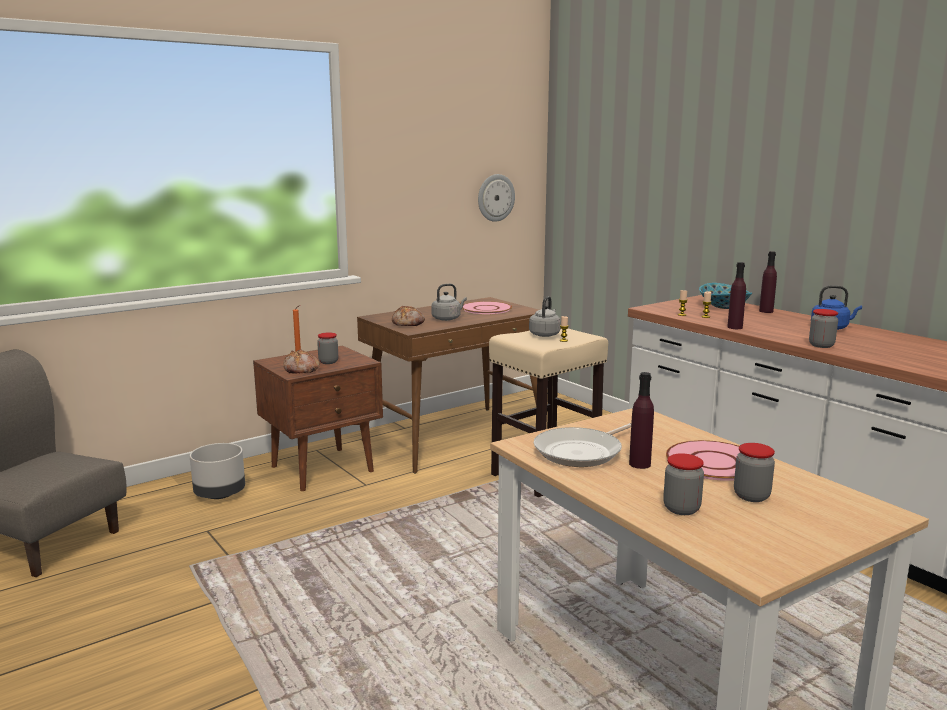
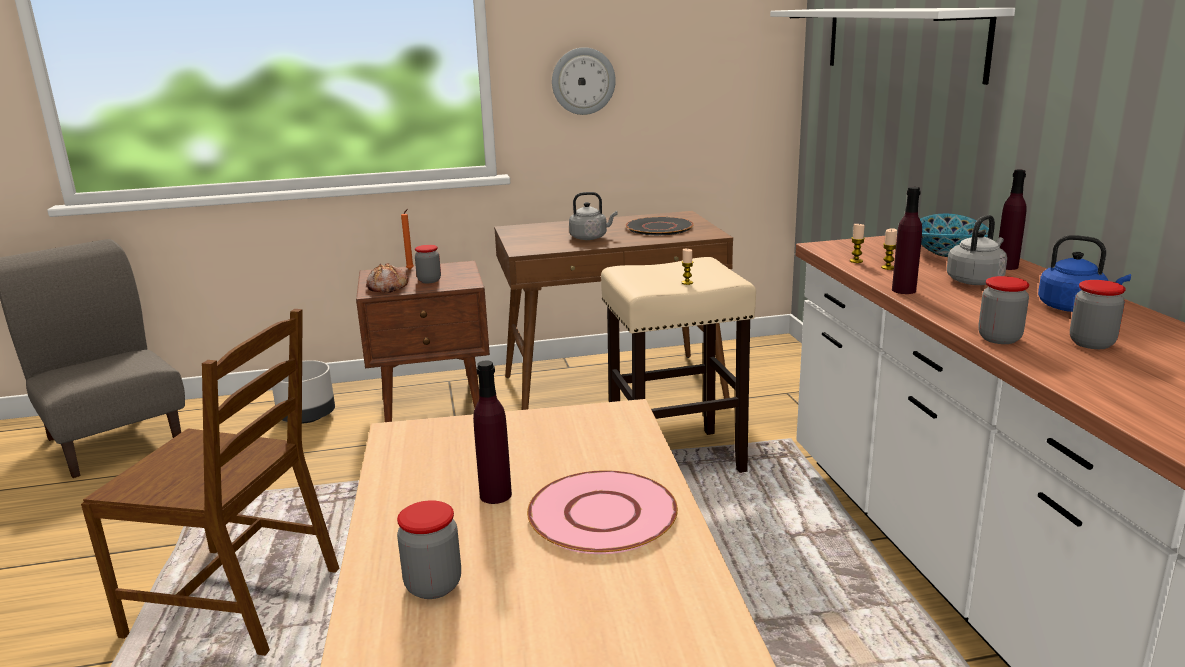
camera: 25 degrees right, 5 degrees up
(315, 626) = (238, 600): none -> brown chair
(408, 323) = (535, 240): bread -> none
(486, 309) = (659, 227): pink plate -> black plate
(495, 197) = (717, 76): wall clock -> wall clock (583, 81)
(545, 334) = (676, 271): grey kettle -> grey kettle (976, 280)
(581, 452) = (452, 460): frying pan -> none
(646, 174) = (900, 41): none -> white shelf
(751, 496) = (565, 589): jar -> jar (1091, 343)

